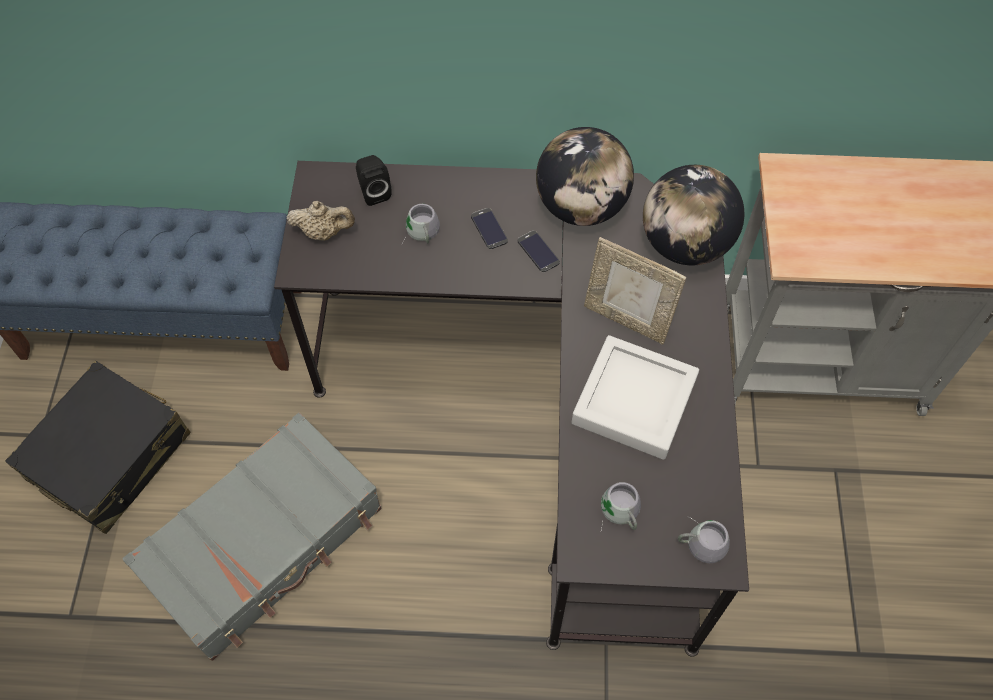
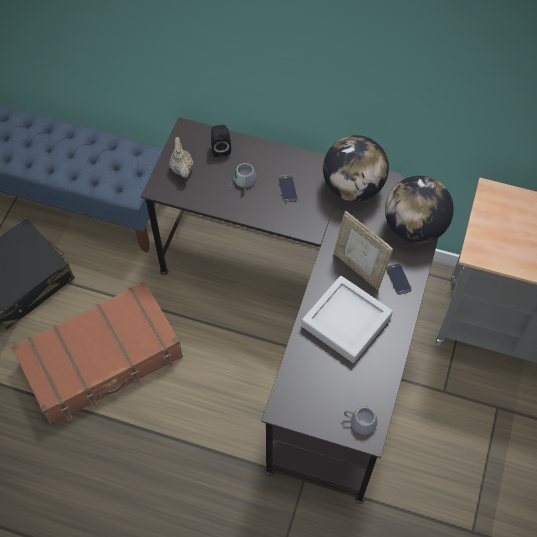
camera: 15 degrees right, 0 degrees up
(265, 543) = (103, 360): grey suitcase -> brown suitcase
(324, 232) = (181, 168): beige teapot -> beige teapot turned 120 degrees counterclockwise
(538, 251) = (315, 211): phone -> phone (398, 279)
(618, 513) = (313, 389): grey mug -> none

